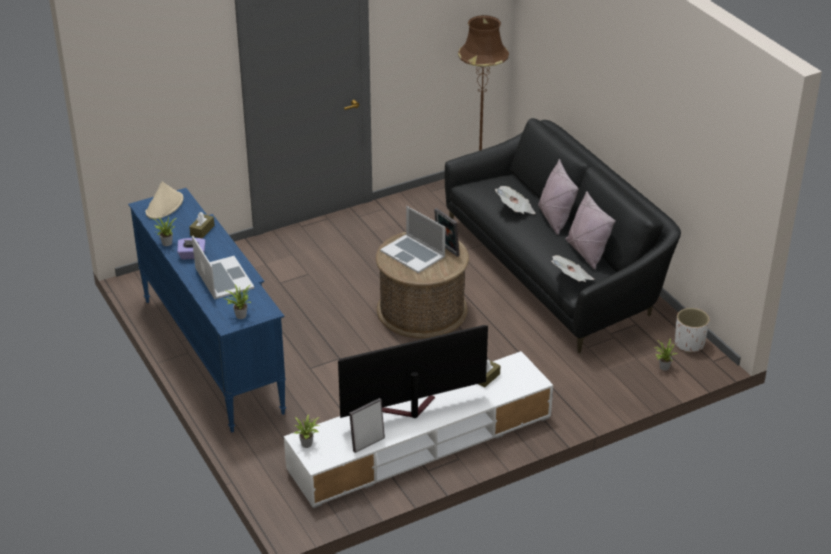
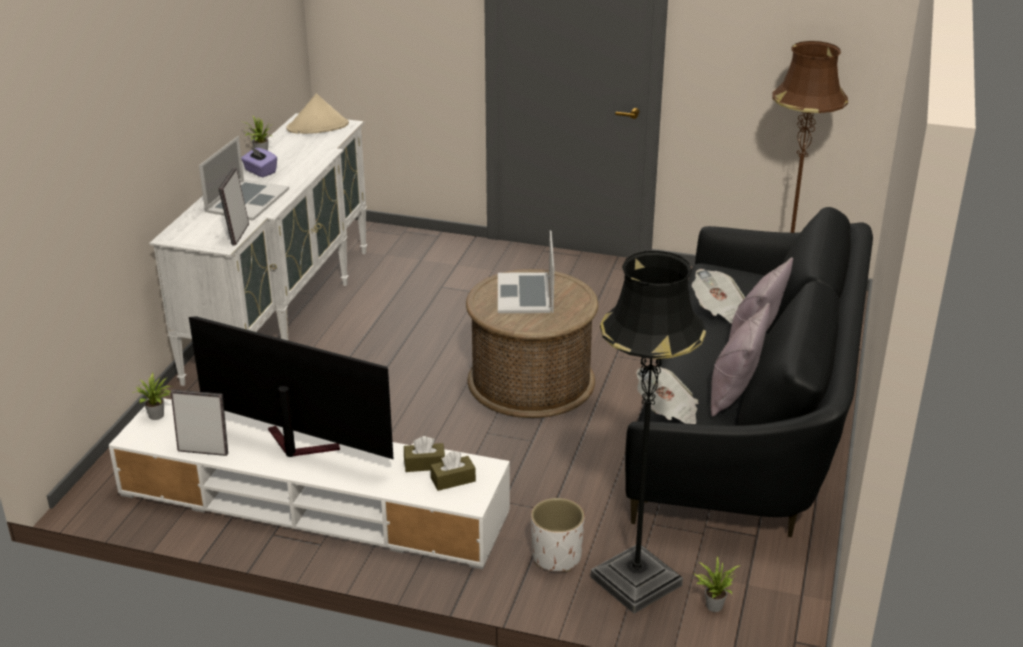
camera: 45 degrees right, 5 degrees down
(202, 230) = (308, 157): brown tissue box -> brown tissue box (453, 480)
(213, 354) = (283, 313): blue cabinet -> white cabinet
(239, 315) = (197, 235): potted plant -> none
(446, 249) = (568, 307): picture frame -> picture frame (237, 234)
(619, 378) = (635, 581): none -> black floor lamp
(689, 343) = (793, 600): white planter -> white planter (556, 557)

